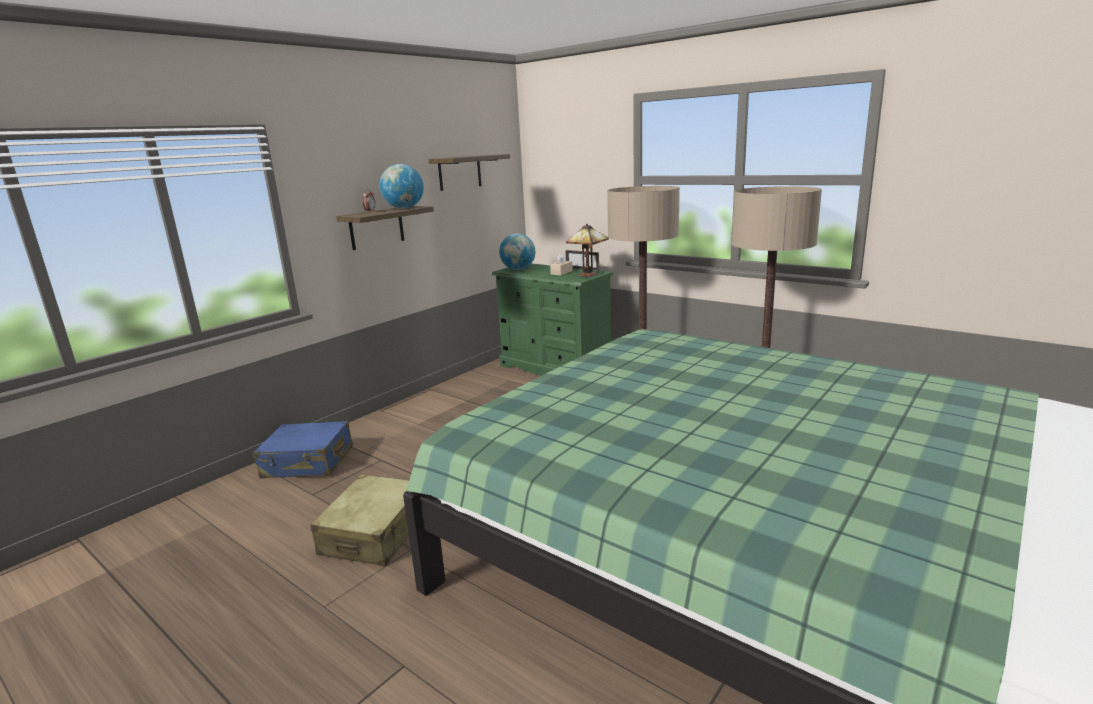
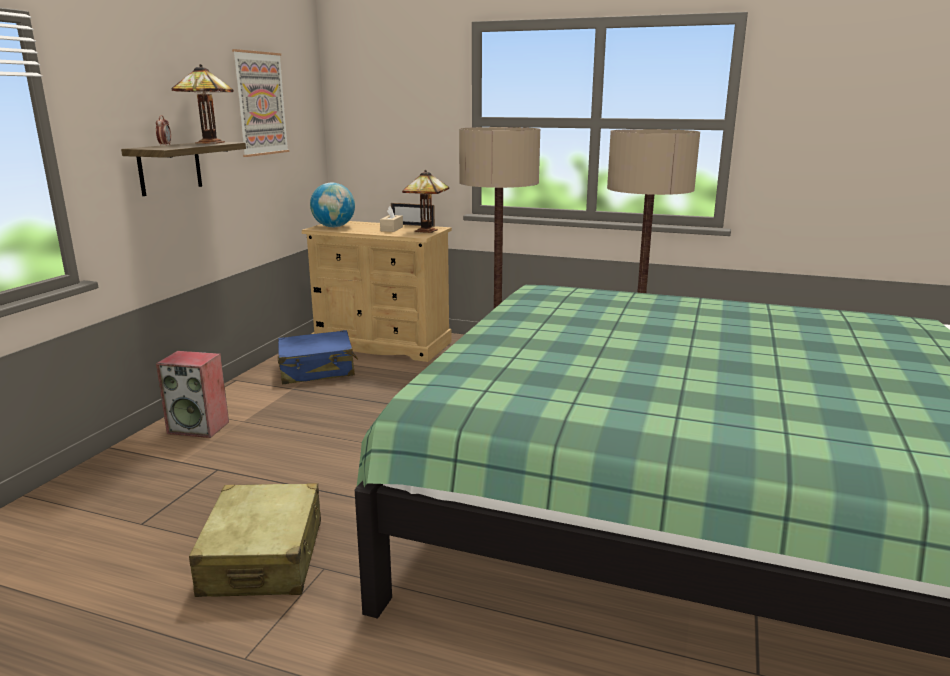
camera: 20 degrees left, 0 degrees up
(308, 463) = (110, 485): blue suitcase -> blue suitcase (317, 370)
(386, 425) = (199, 427): none -> speaker
(404, 208) = (208, 143): globe -> table lamp
(459, 172) = (260, 104): shelf -> picture
(555, 368) = (382, 344): green dresser -> beige dresser

